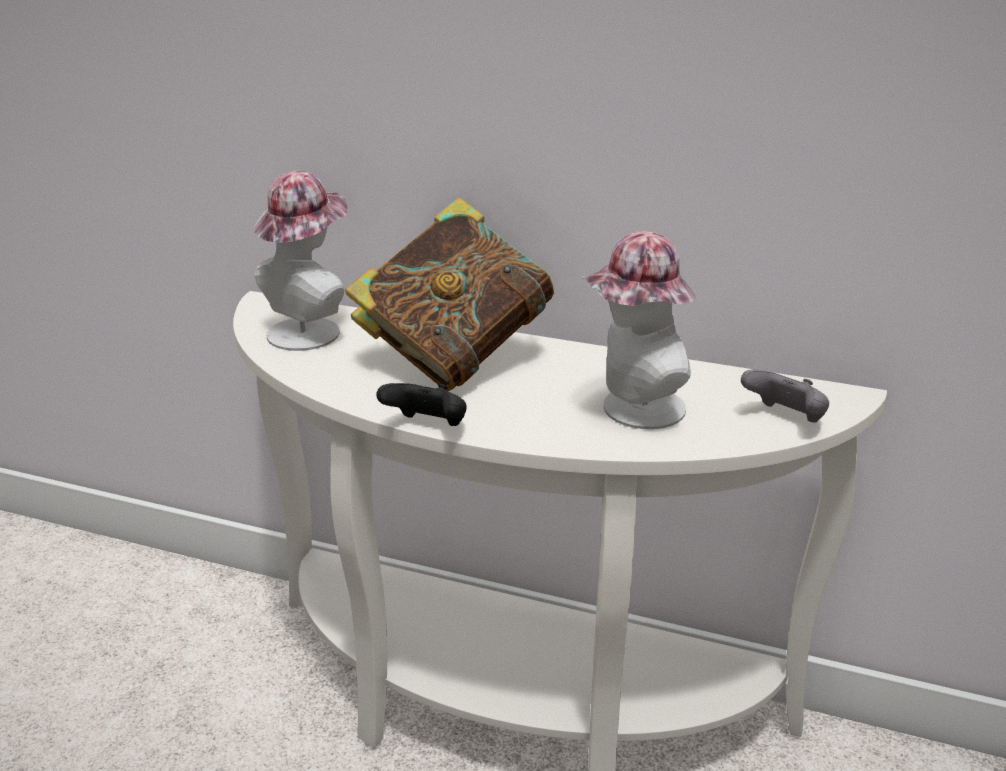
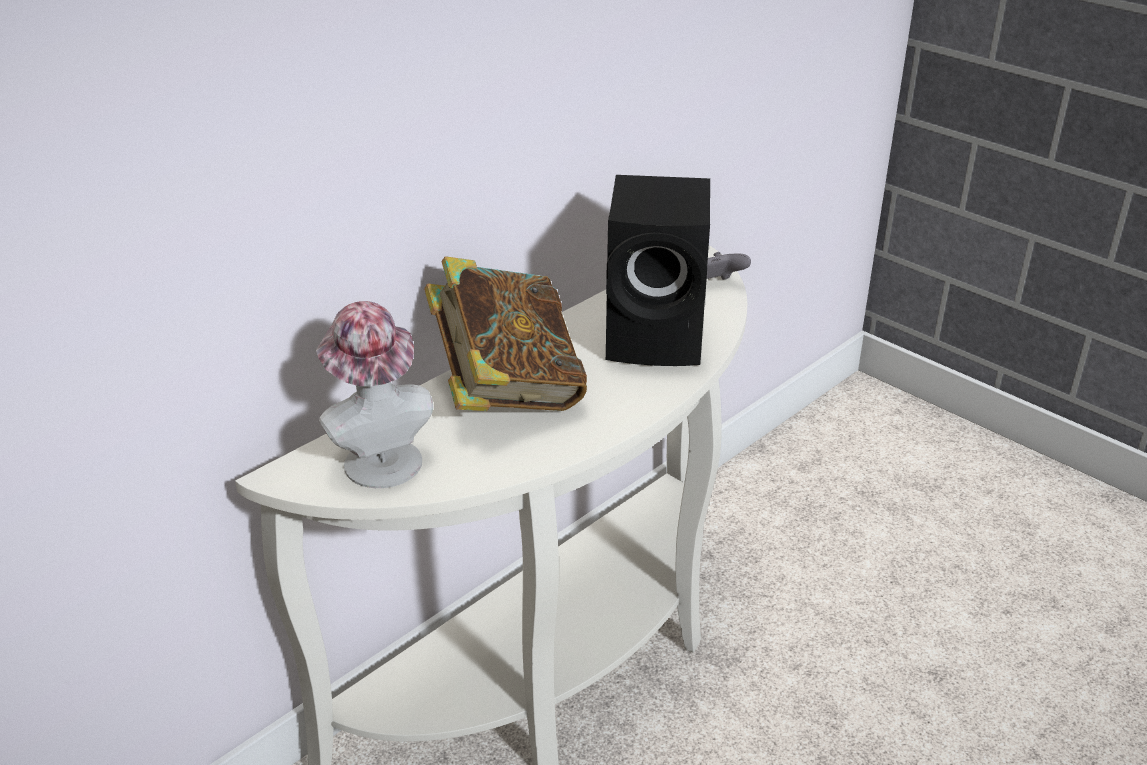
camera: 65 degrees left, 5 degrees up
(427, 427) = (618, 433): black game controller -> none
(633, 410) = (659, 337): hat -> black speaker

